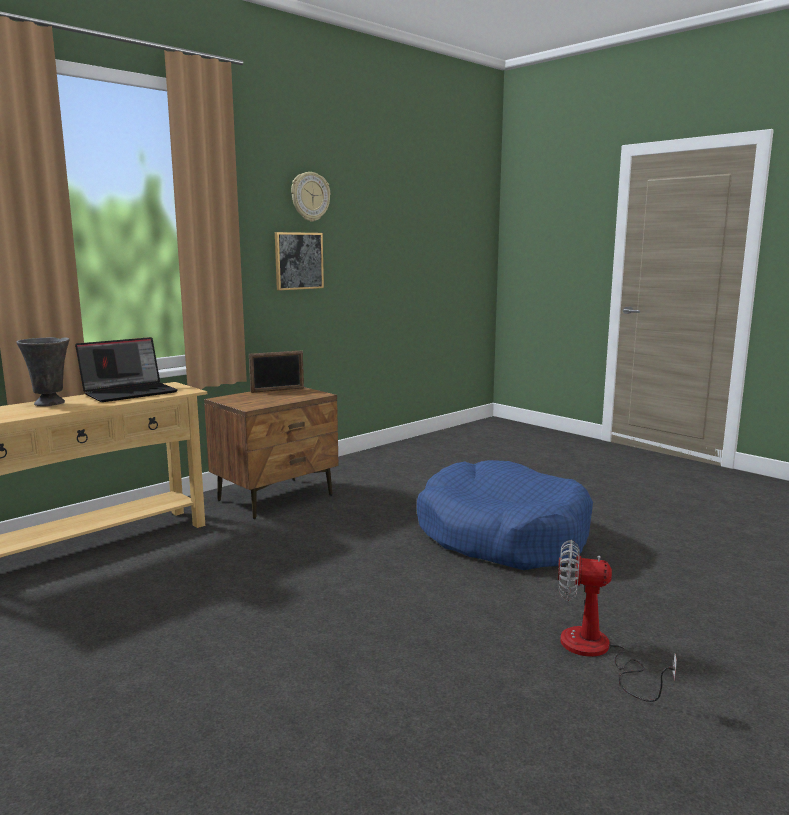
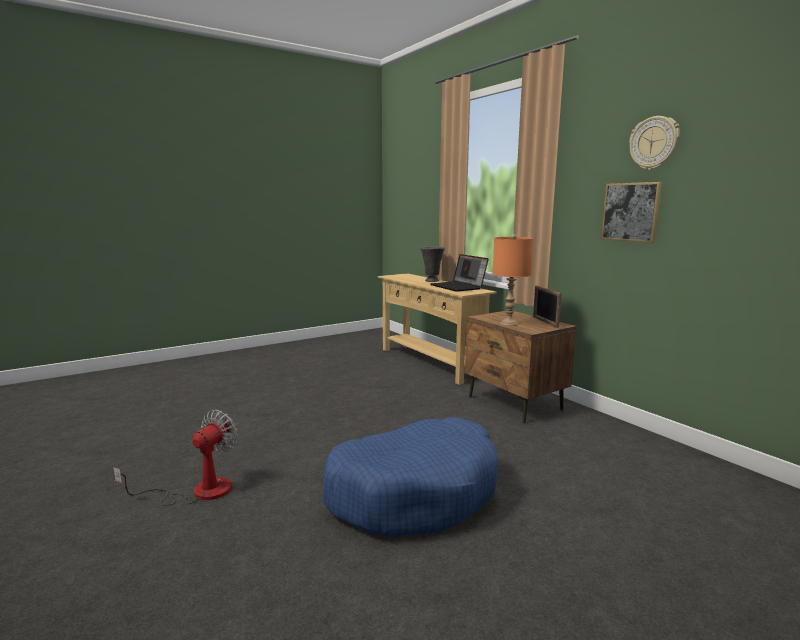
camera: 100 degrees right, 0 degrees up
(288, 399) = (508, 324): none -> orange table lamp

